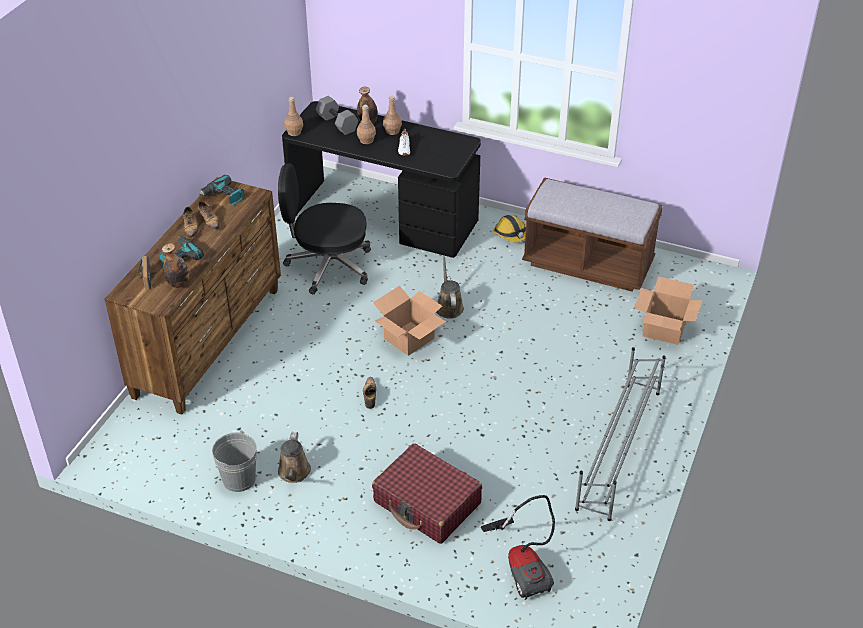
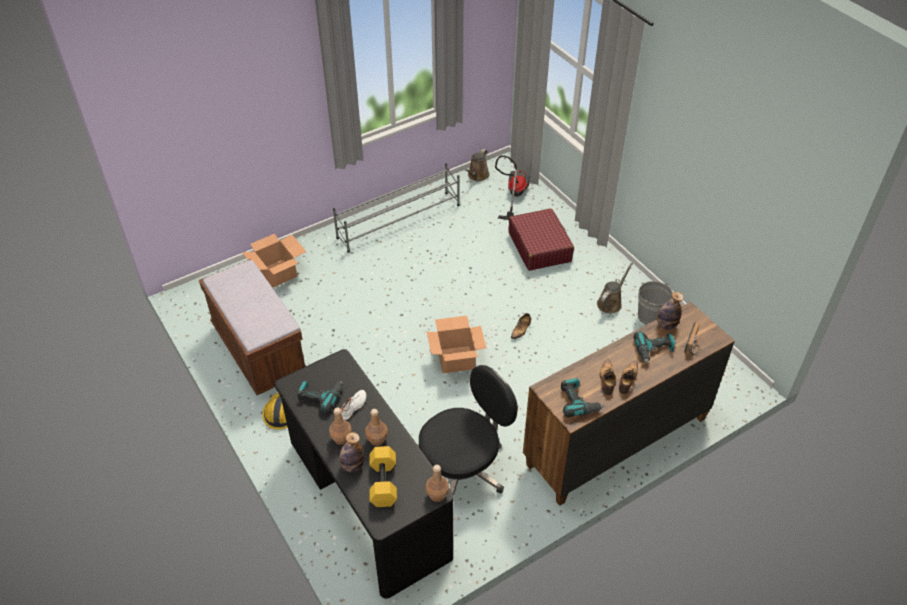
camera: 145 degrees left, 5 degrees up
(327, 266) = (463, 468): black office chair -> black office chair turned 75 degrees counterclockwise
(336, 123) = (384, 483): grey dumbbell -> yellow dumbbell
(435, 144) = (321, 396): none -> power drill
(448, 306) = (401, 371): brown watering can -> brown watering can (477, 176)

